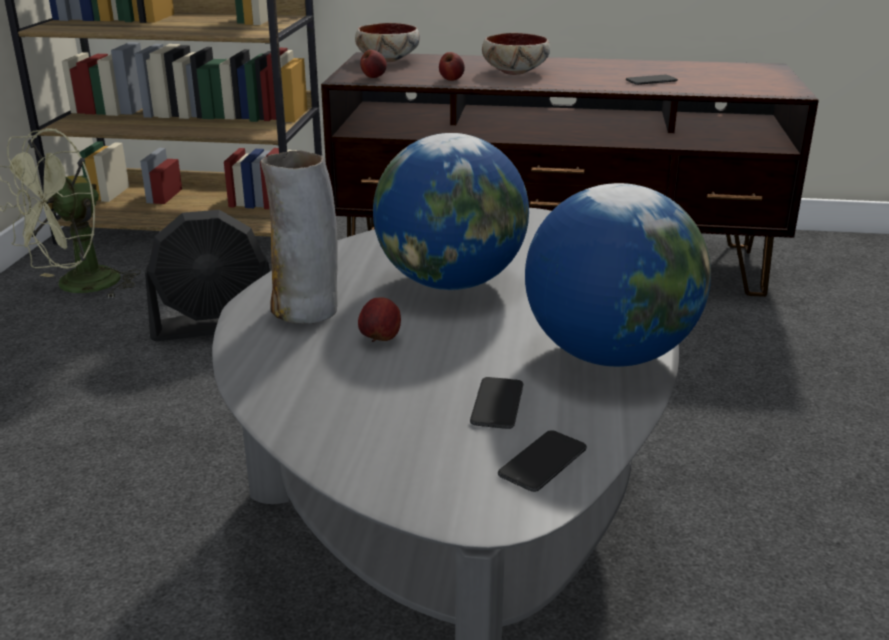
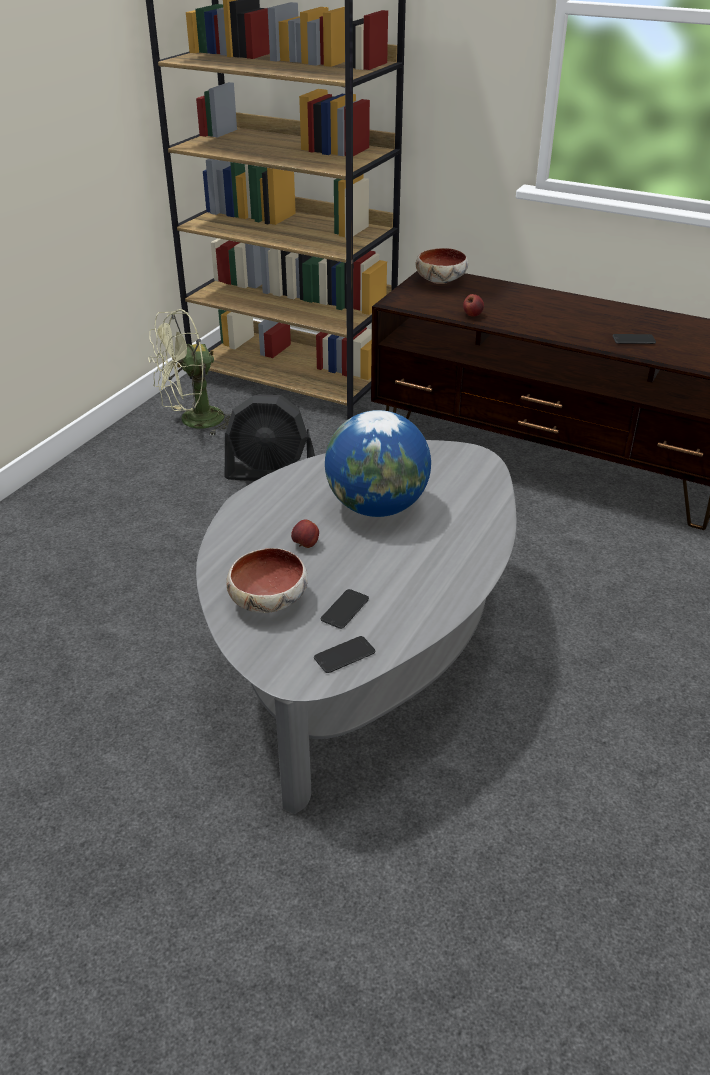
camera: 20 degrees right, 10 degrees up
(306, 309) = (275, 511): vase -> none
(373, 77) = (415, 303): apple -> none
(514, 72) = (530, 311): bowl -> bowl (268, 599)
(609, 354) = (438, 589): globe -> none

